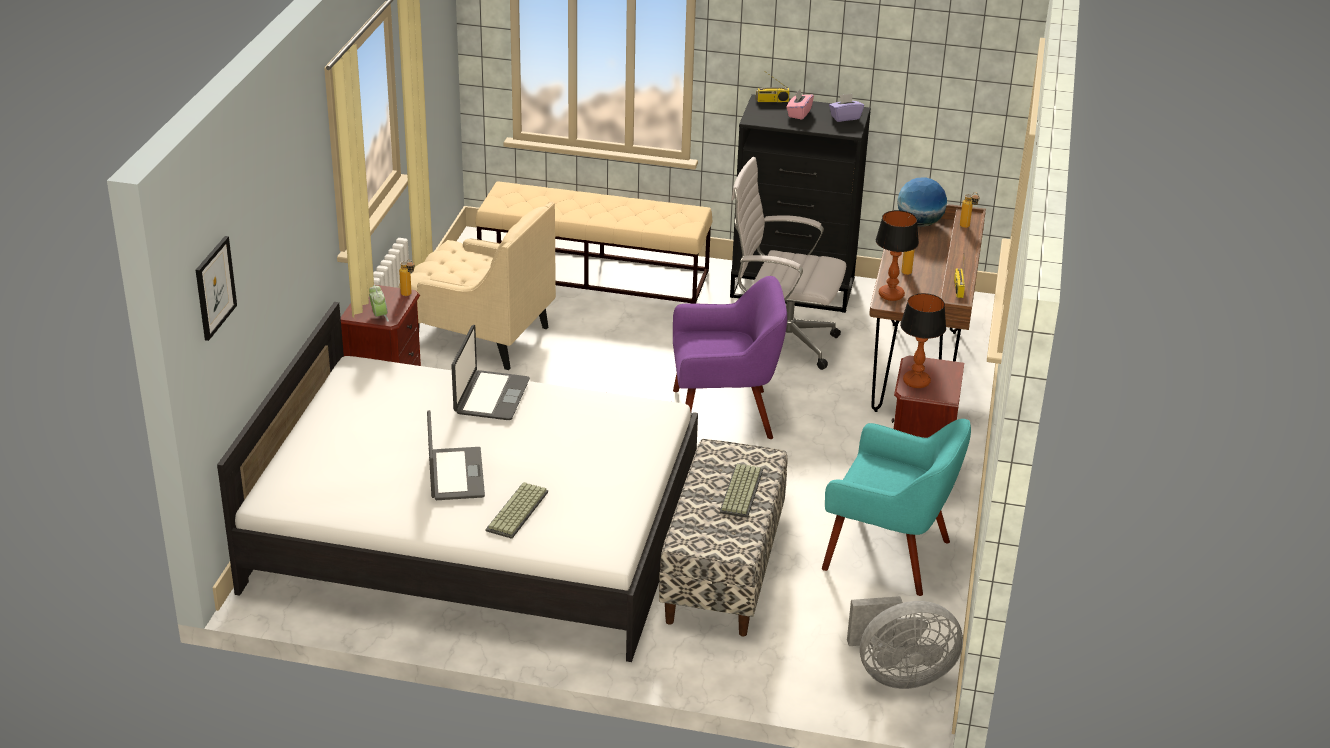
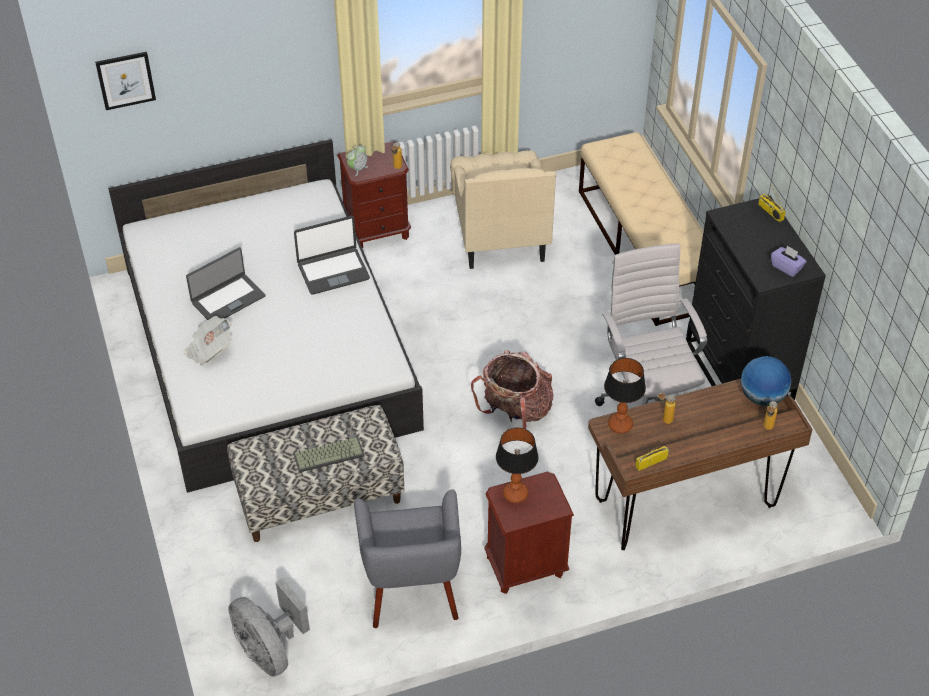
camera: 60 degrees right, 15 degrees up
(518, 512) = (209, 349): keyboard -> newspaper
(724, 414) = (515, 412): purple armchair -> backpack
(799, 113) = (763, 237): pink tissue box -> none
(889, 554) = (411, 587): turquoise armchair -> grey armchair

